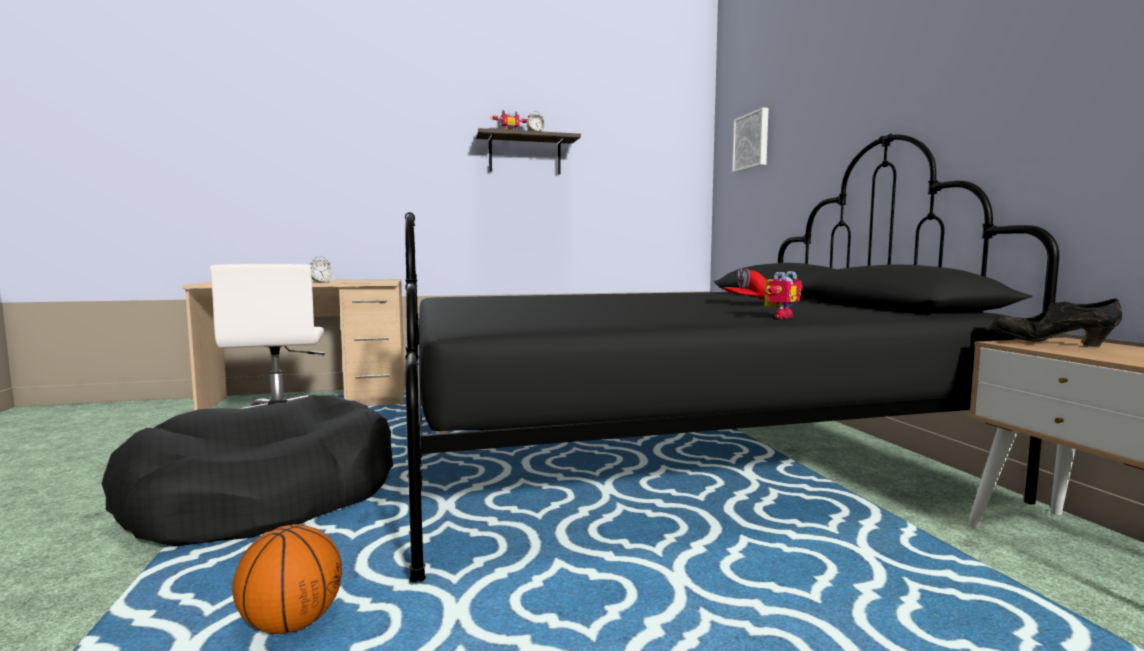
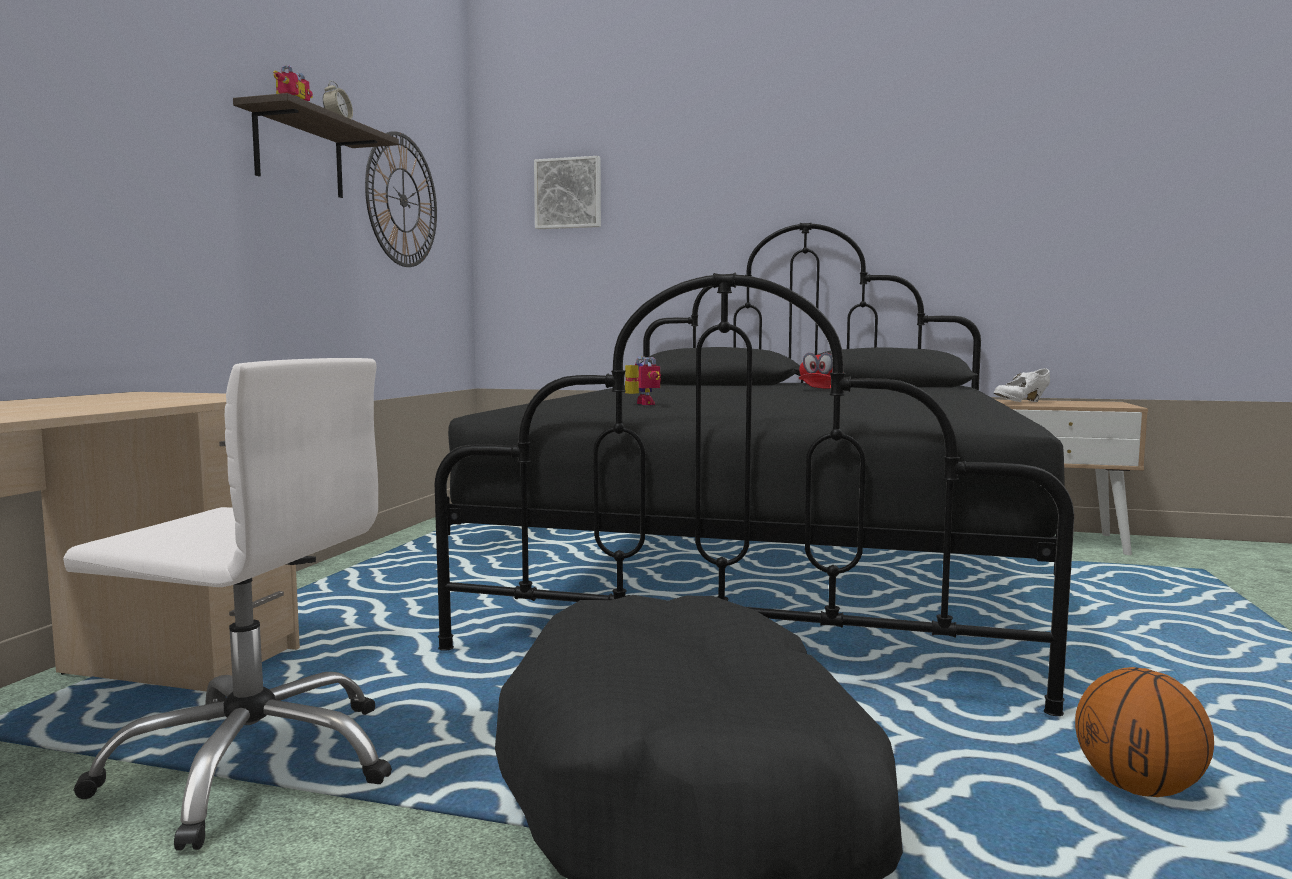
camera: 60 degrees left, 0 degrees up
(321, 282) = (149, 404): alarm clock -> none
(623, 168) = (403, 200): none -> wall clock
(779, 317) = (960, 395): toy robot -> toy robot (640, 404)
(1050, 344) = (1020, 402): black shoe -> white shoe

